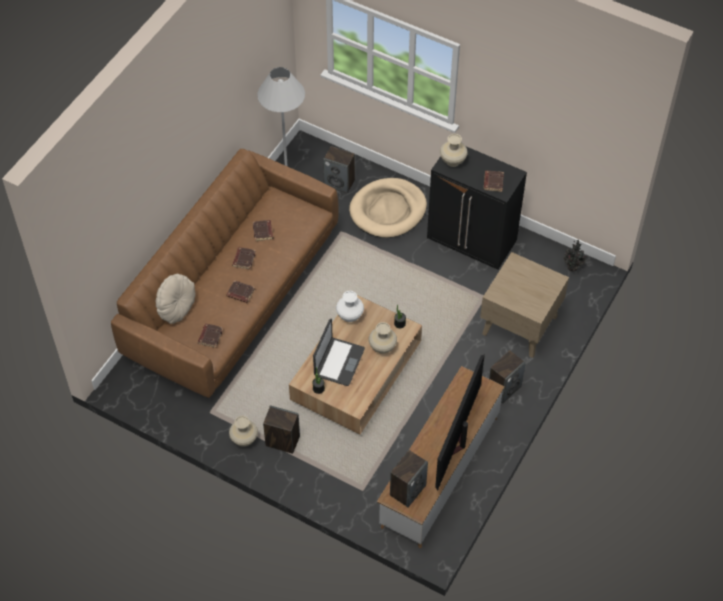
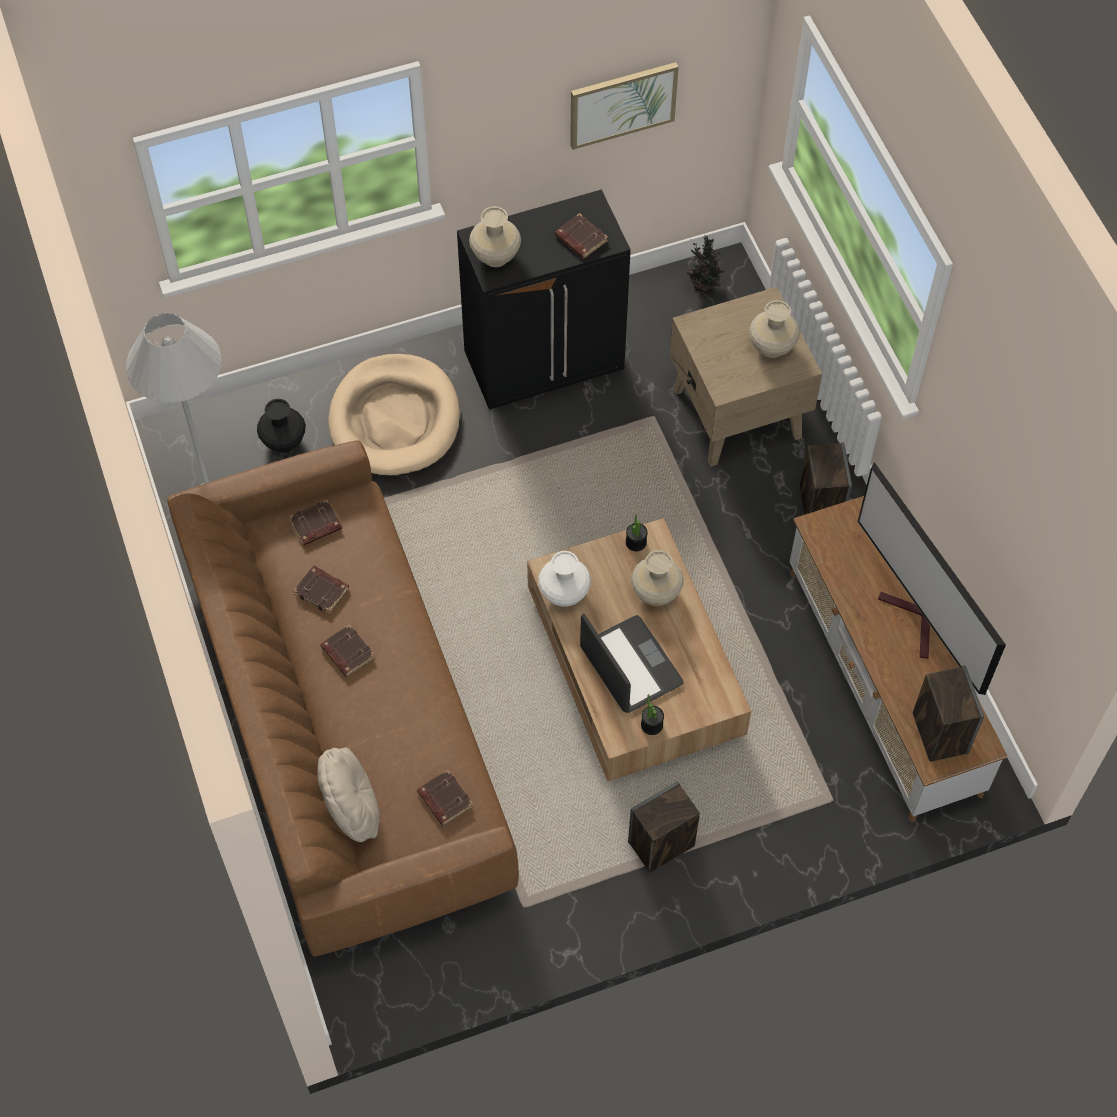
camera: 50 degrees left, 5 degrees up
(240, 293) = (405, 702): brown book -> brown book (315, 526)
(244, 439) = (612, 893): beige vase -> beige vase (771, 346)
(339, 182) = (284, 441): speaker -> black vase
(556, 138) = (622, 104): none -> picture

